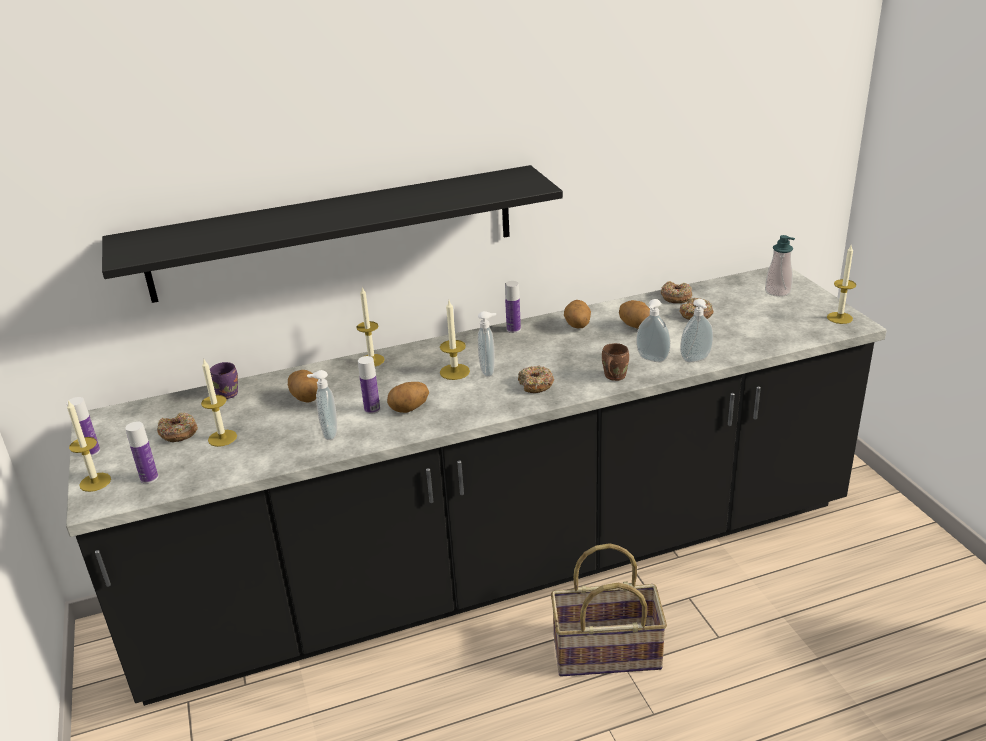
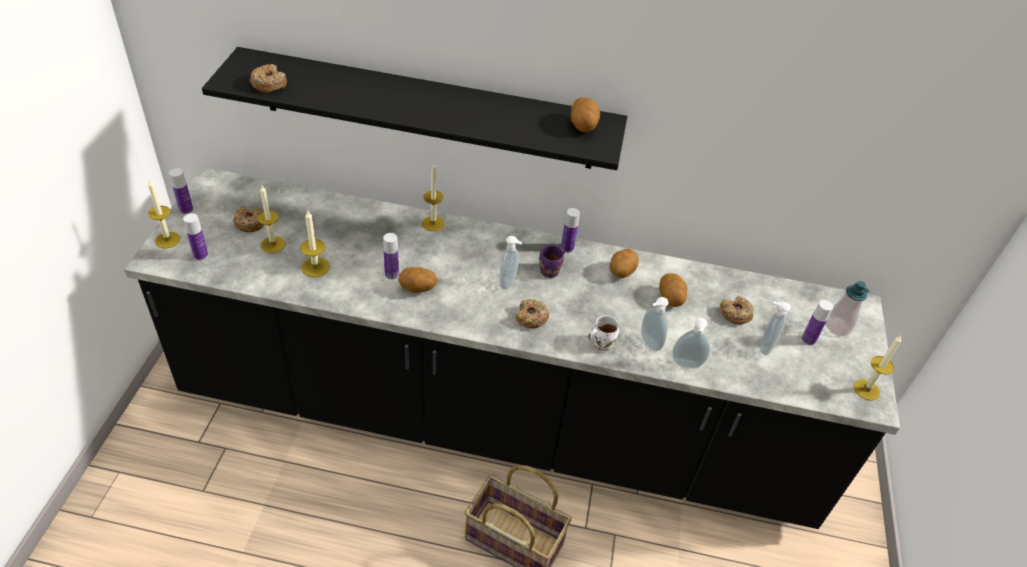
camera: 25 degrees right, 15 degrees up
(229, 393) = (311, 203): purple mug -> purple mug (551, 272)
(306, 398) = (357, 237): potato -> potato (583, 126)
(328, 433) = (343, 281): soap dispenser -> soap dispenser (764, 346)
(454, 372) = (482, 269): candle -> candle (315, 267)
(613, 376) = (600, 343): brown mug -> white mug
(676, 297) = (736, 284): donut -> donut (269, 84)
(766, 307) = (808, 340): none -> bottle

